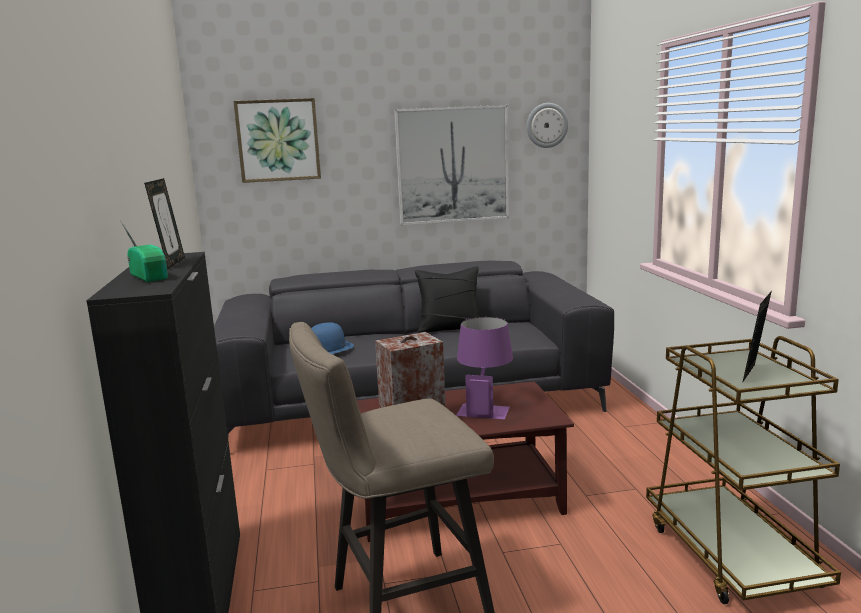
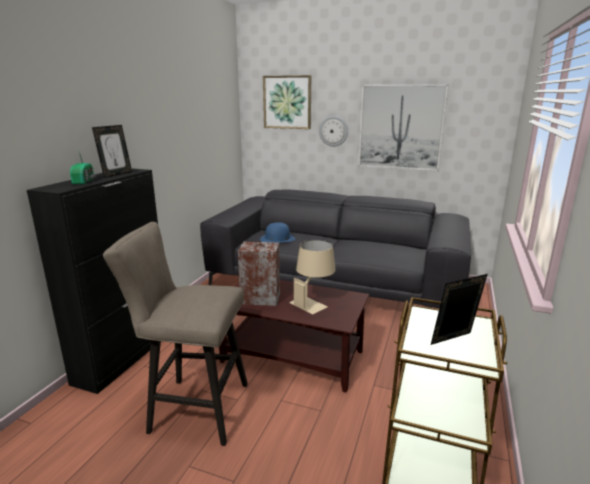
camera: 30 degrees right, 5 degrees up
(450, 328) = (365, 242): black pillow -> none
(485, 407) = (313, 302): purple table lamp -> beige table lamp
(546, 125) = (481, 102): wall clock -> wall clock (333, 131)

